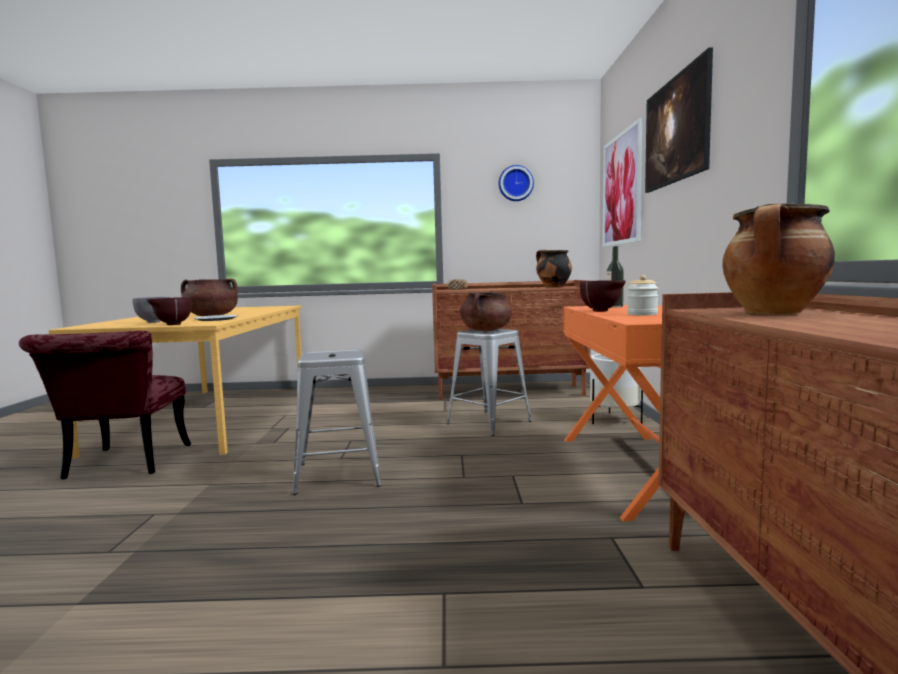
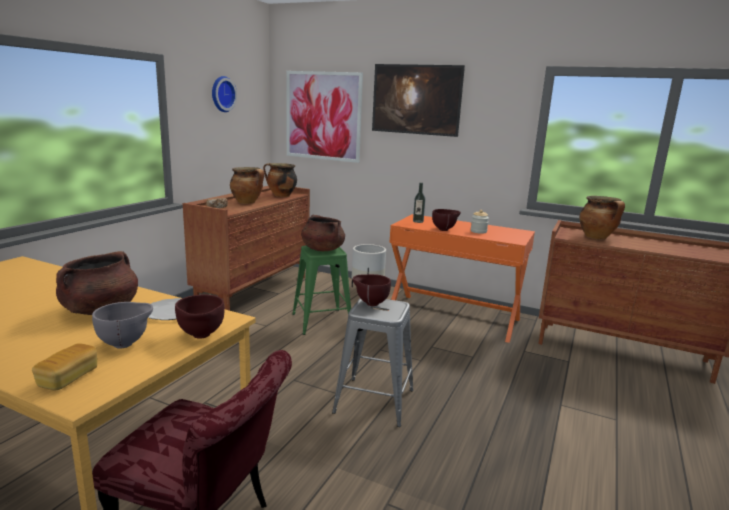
camera: 65 degrees left, 10 degrees up
(103, 324) = (68, 378): none -> bread
(339, 352) = (370, 303): none -> brown bowl
(489, 422) = (321, 321): grey stool -> green stool
(498, 288) = (247, 202): none -> cooking pot

